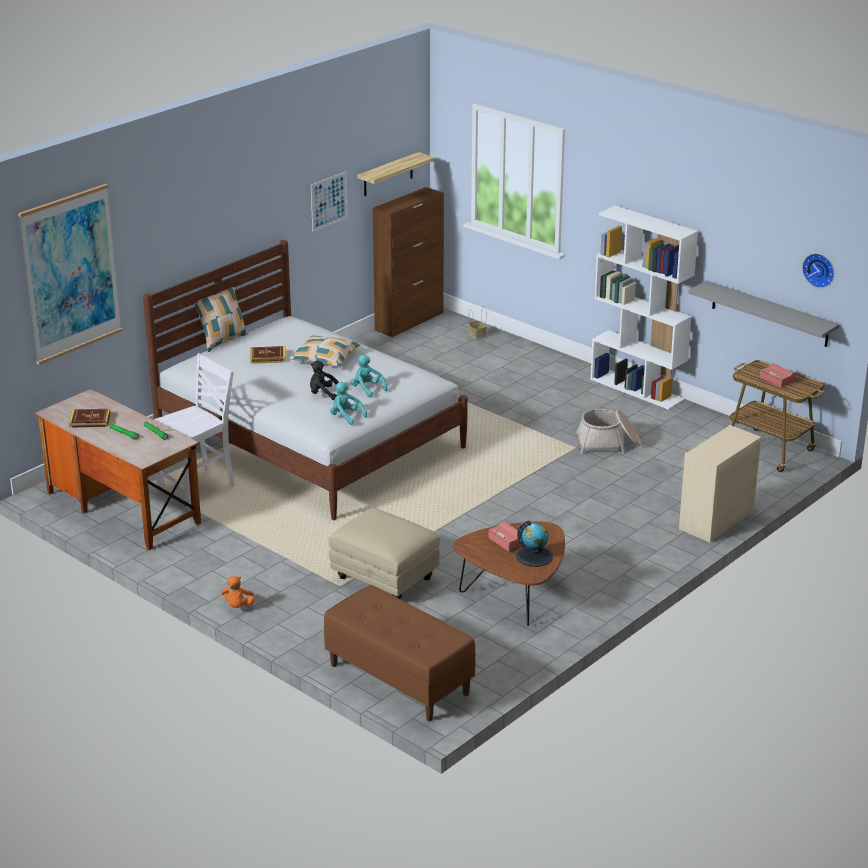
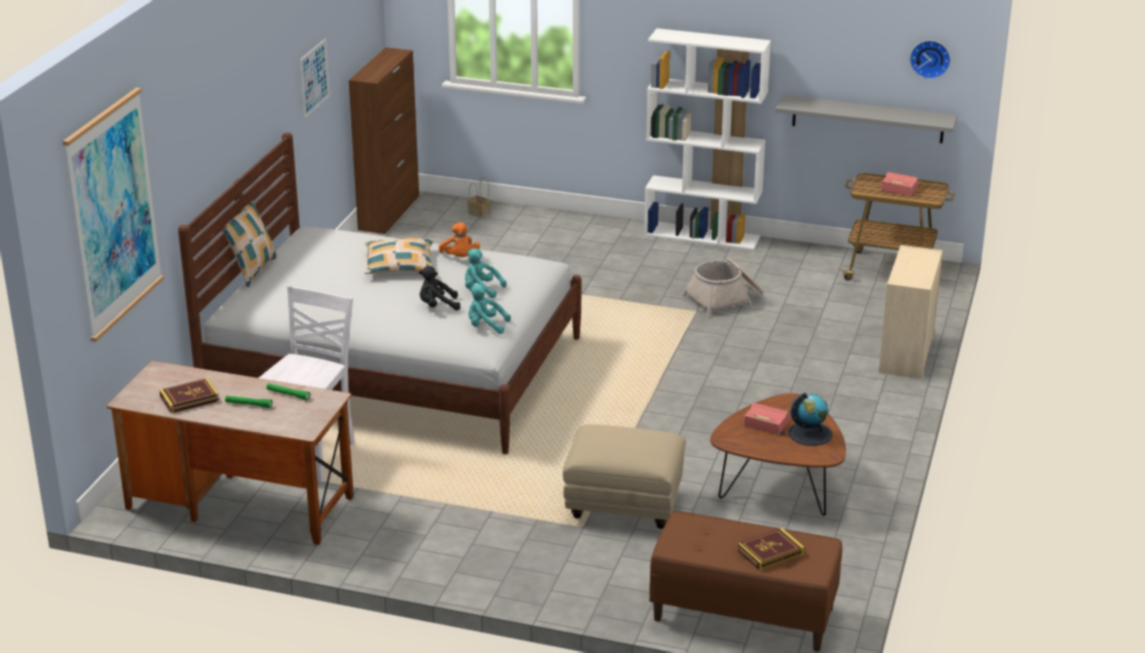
camera: 25 degrees left, 0 degrees up
(238, 606) = (486, 582): orange plush toy -> orange plush toy (460, 258)
(268, 357) = (330, 278): book -> book (770, 552)
(388, 175) = (356, 37): shelf -> none

